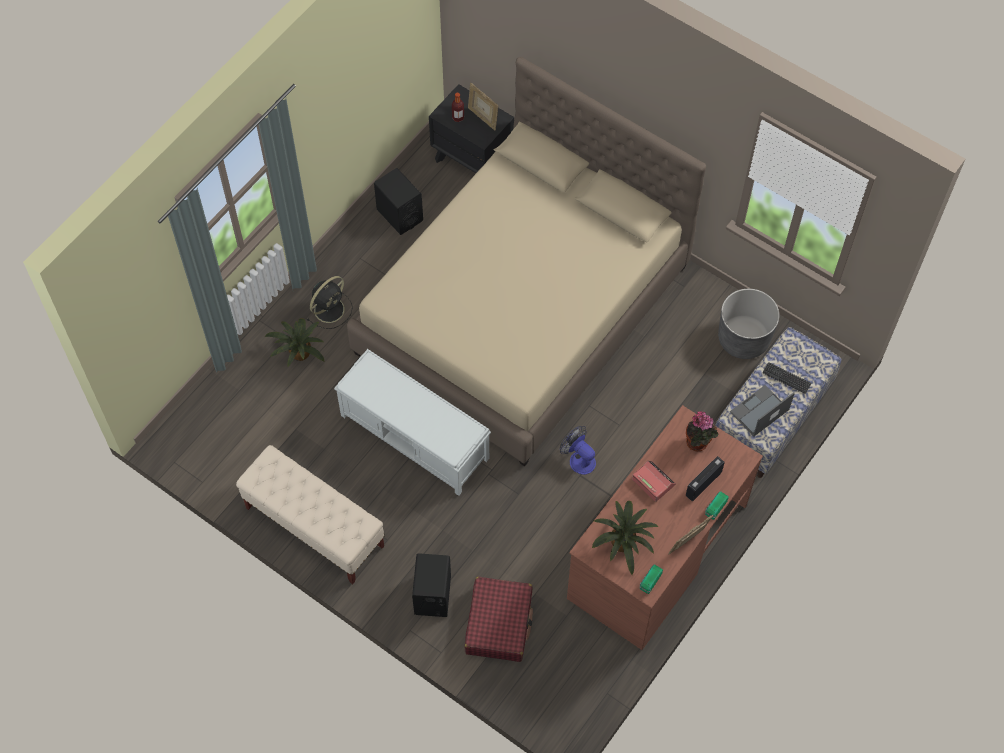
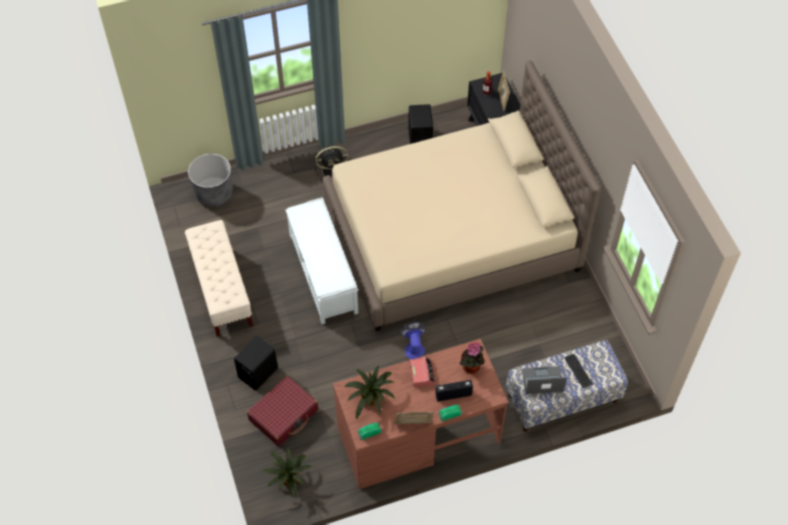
camera: 35 degrees right, 5 degrees down
(298, 353) = (294, 185): potted plant -> potted plant (288, 479)
(743, 339) = (583, 338): grey planter -> grey planter (214, 193)

